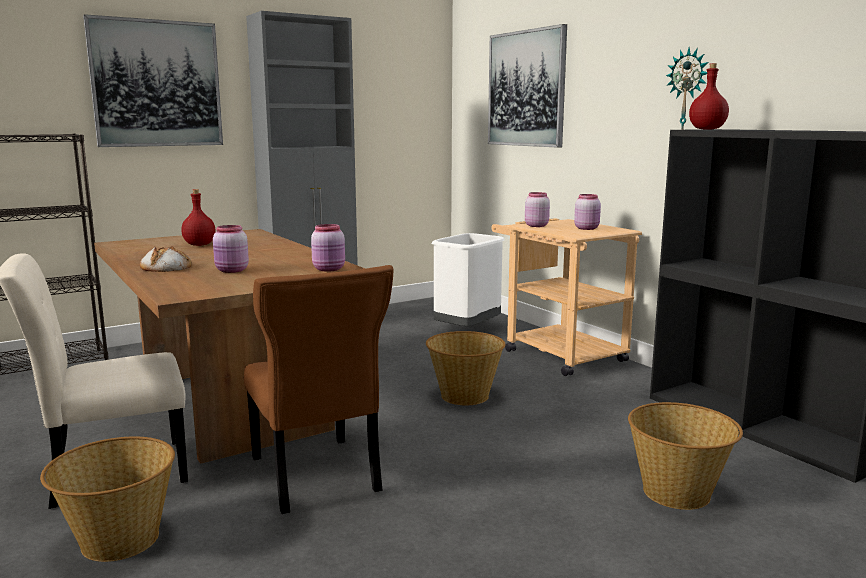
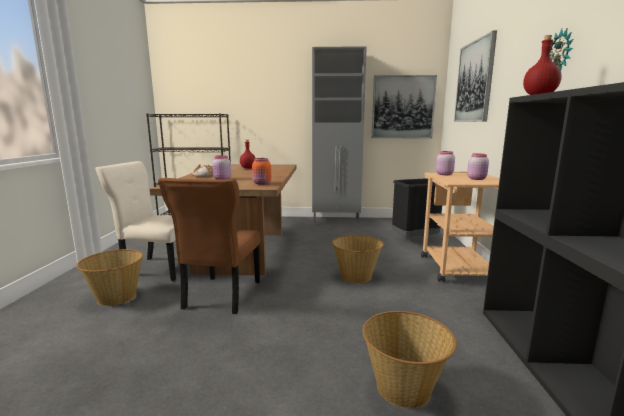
camera: 35 degrees right, 0 degrees up
(156, 84) = (266, 90): picture -> picture (403, 107)
(329, 269) = (262, 183): pink jar -> orange jar
(467, 329) = (414, 239): white trash can -> black trash can

